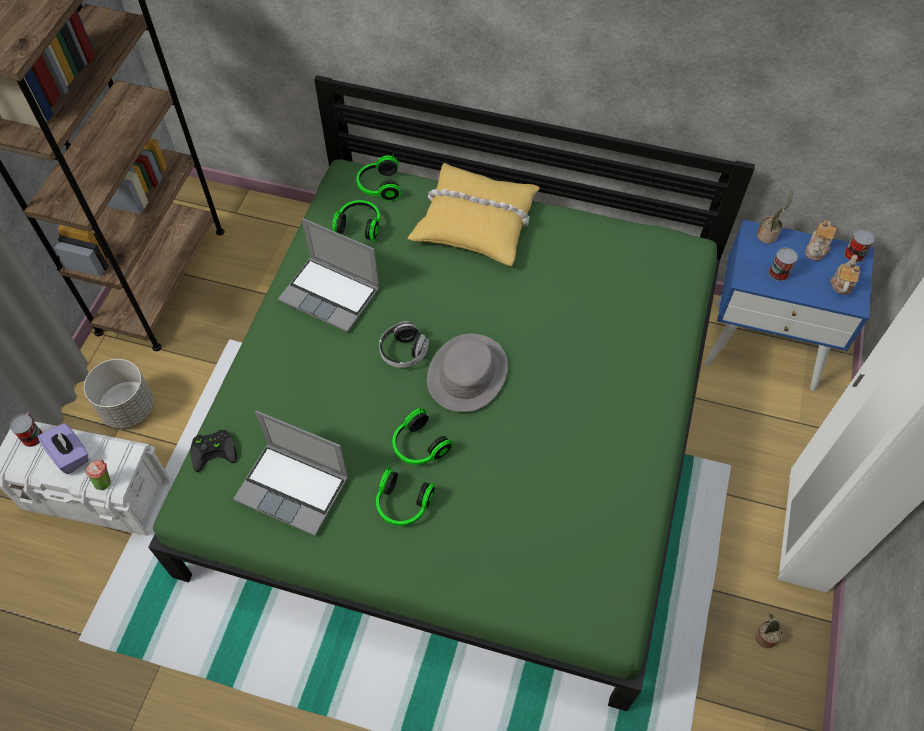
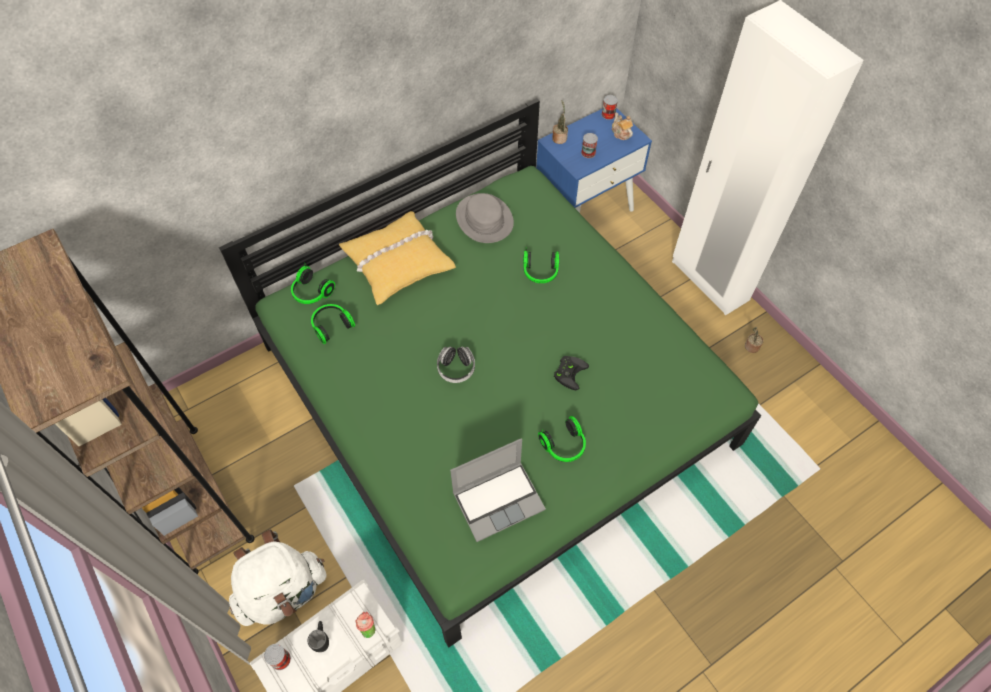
camera: 50 degrees left, 0 degrees up
(70, 455) = (322, 640): purple tissue box -> black mug
(129, 408) = (283, 592): grey planter -> white backpack
(215, 450) = (425, 530): black game controller -> black game controller (569, 372)
(331, 295) = (370, 379): laptop -> none
(418, 446) = (531, 409): headphones -> headphones (540, 273)
(467, 373) = (505, 346): grey hat -> grey hat (484, 219)
(817, 248) = (589, 125): teapot -> none

